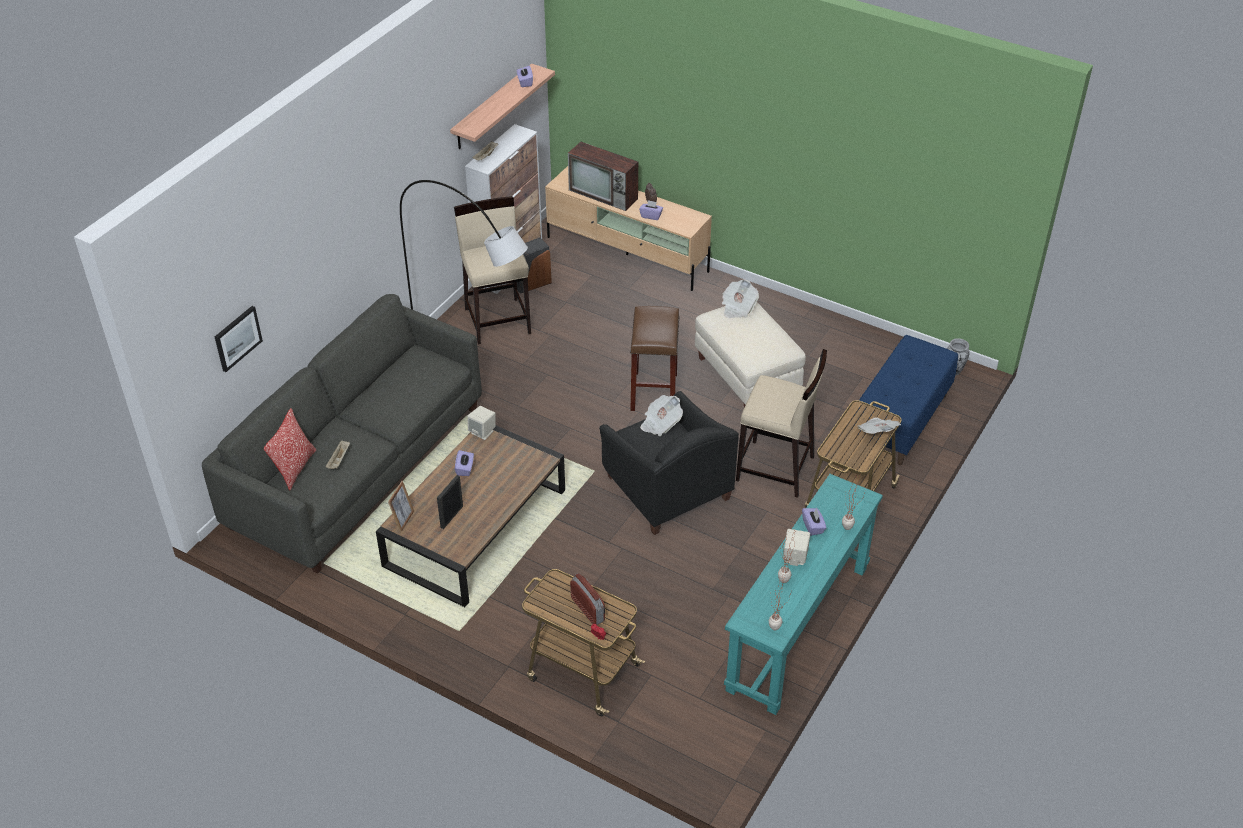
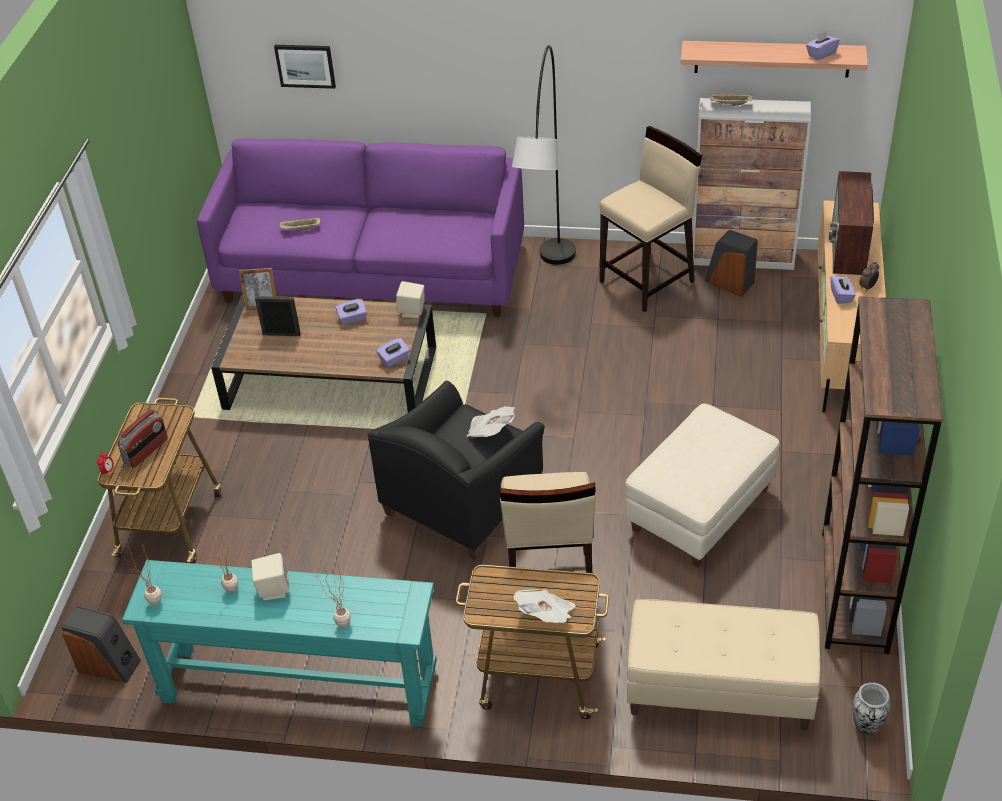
camera: 70 degrees right, 0 degrees up
(295, 468) = (278, 209): pillow -> none
(357, 466) = (373, 272): grey sofa -> purple sofa
(654, 393) = (614, 439): brown stool -> none
(720, 743) = (109, 664): none -> speaker
(738, 308) = (742, 431): newspaper -> none
(813, 527) = (331, 592): purple tissue box -> purple tissue box (394, 359)
(851, 336) = (854, 591): none -> brown bookcase
(901, 421) = (718, 691): blue bench -> beige bench

